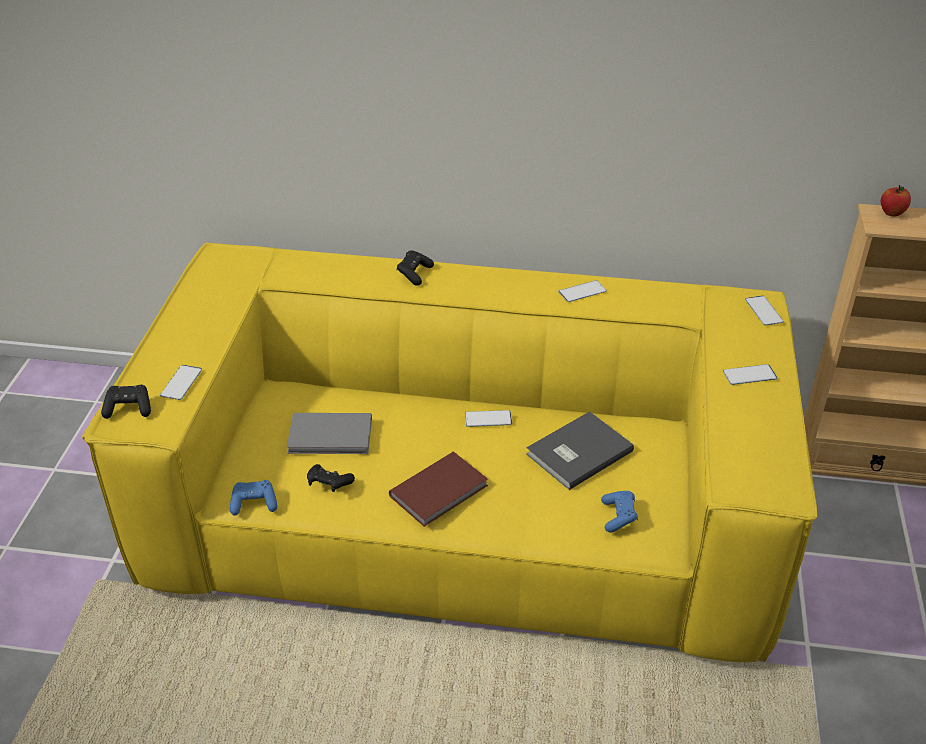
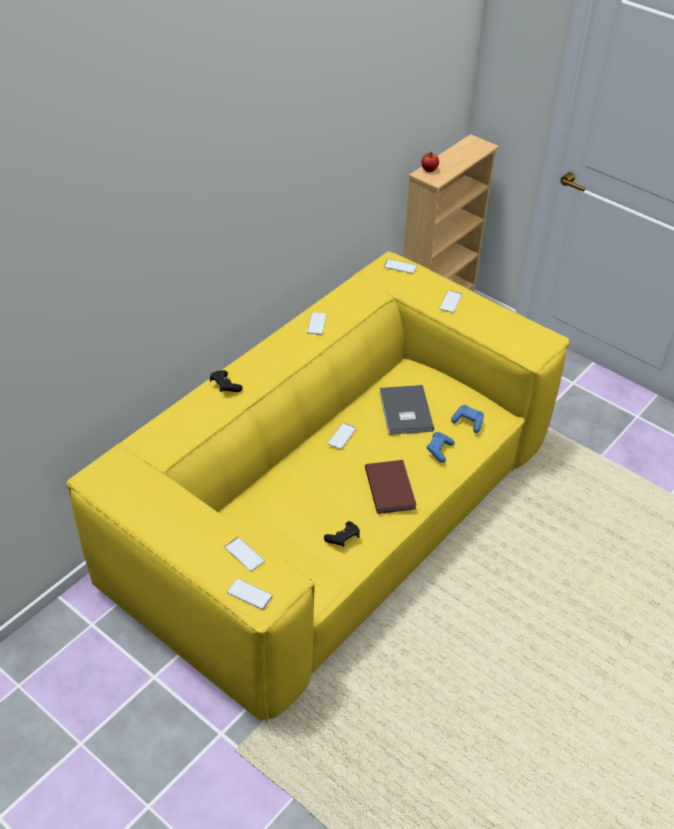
camera: 60 degrees left, 5 degrees up
(129, 408) = (249, 594): black game controller -> phone
(254, 503) = (329, 586): blue game controller -> blue game controller (439, 450)
(331, 437) = (298, 519): grey book -> none

